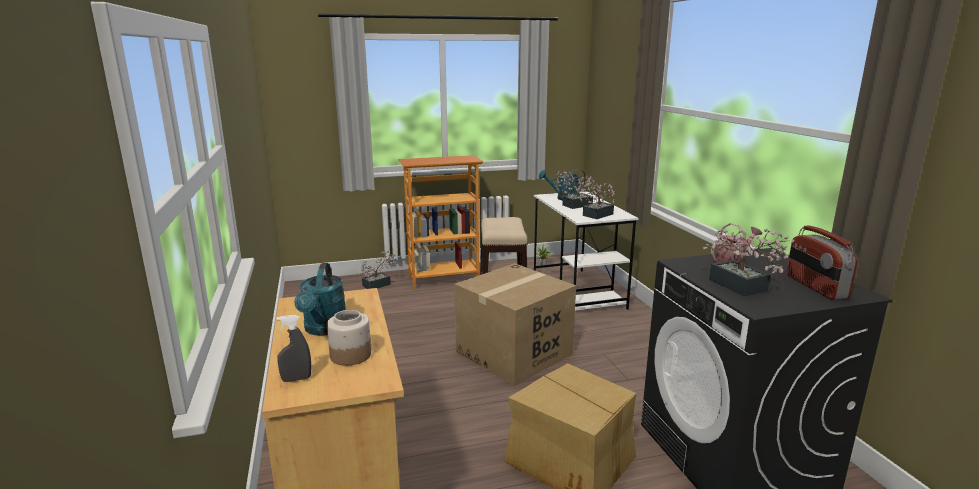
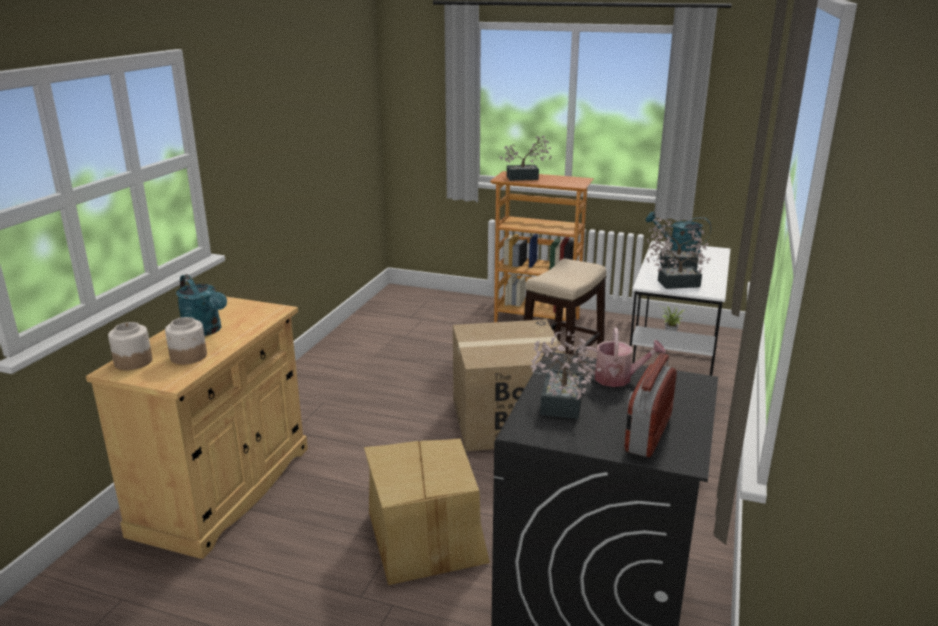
camera: 35 degrees right, 5 degrees up
(296, 379) = (133, 362): grey spray bottle -> jar
(324, 329) = (206, 331): turquoise watering can -> turquoise watering can turned 75 degrees counterclockwise
(379, 284) = (467, 309): potted plant -> potted plant (526, 178)

